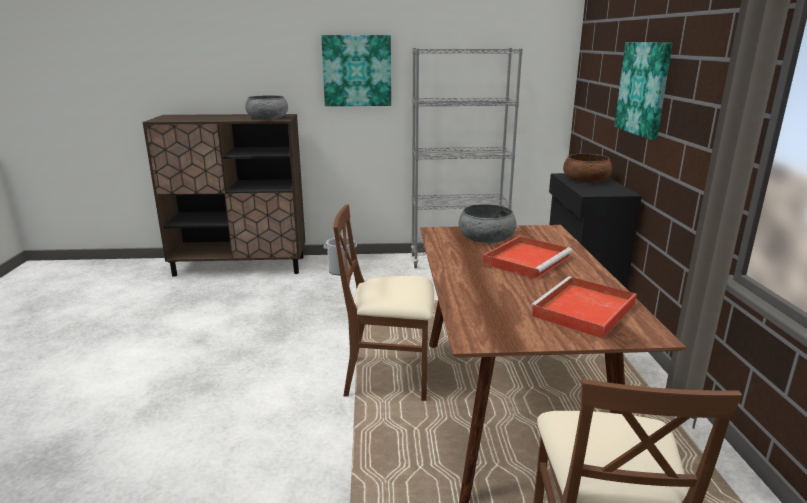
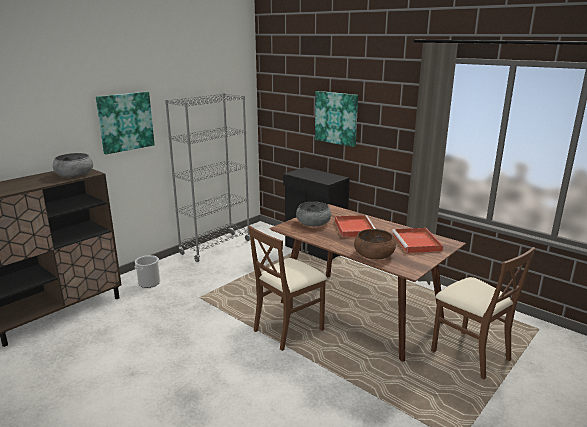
camera: 45 degrees left, 0 degrees up
(585, 179) = (308, 173): brown bowl -> brown bowl (374, 254)

